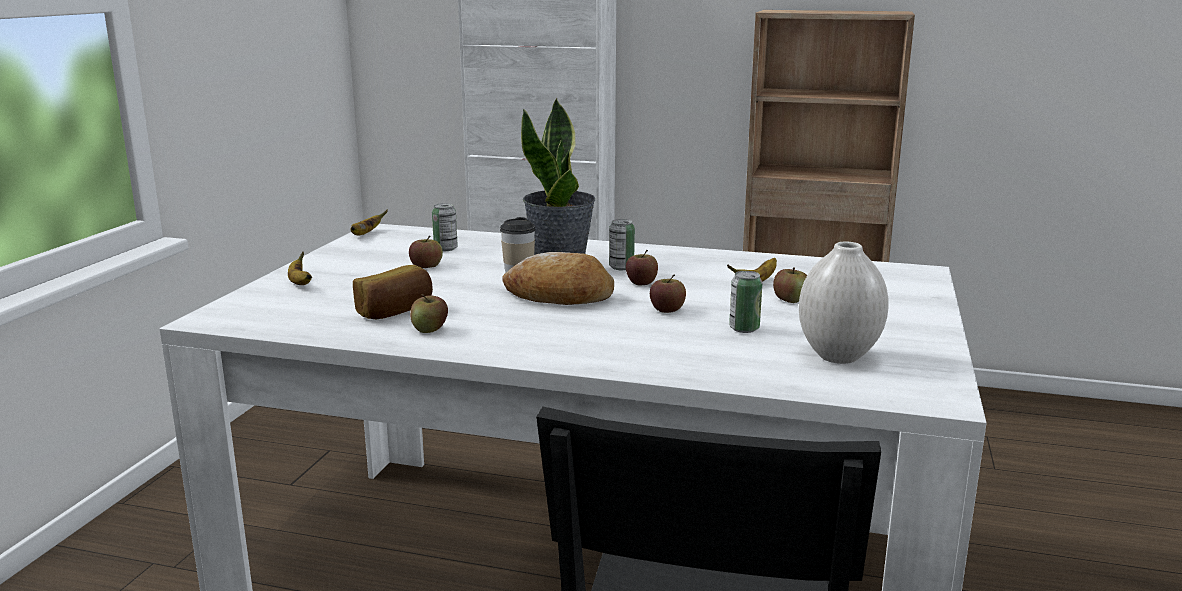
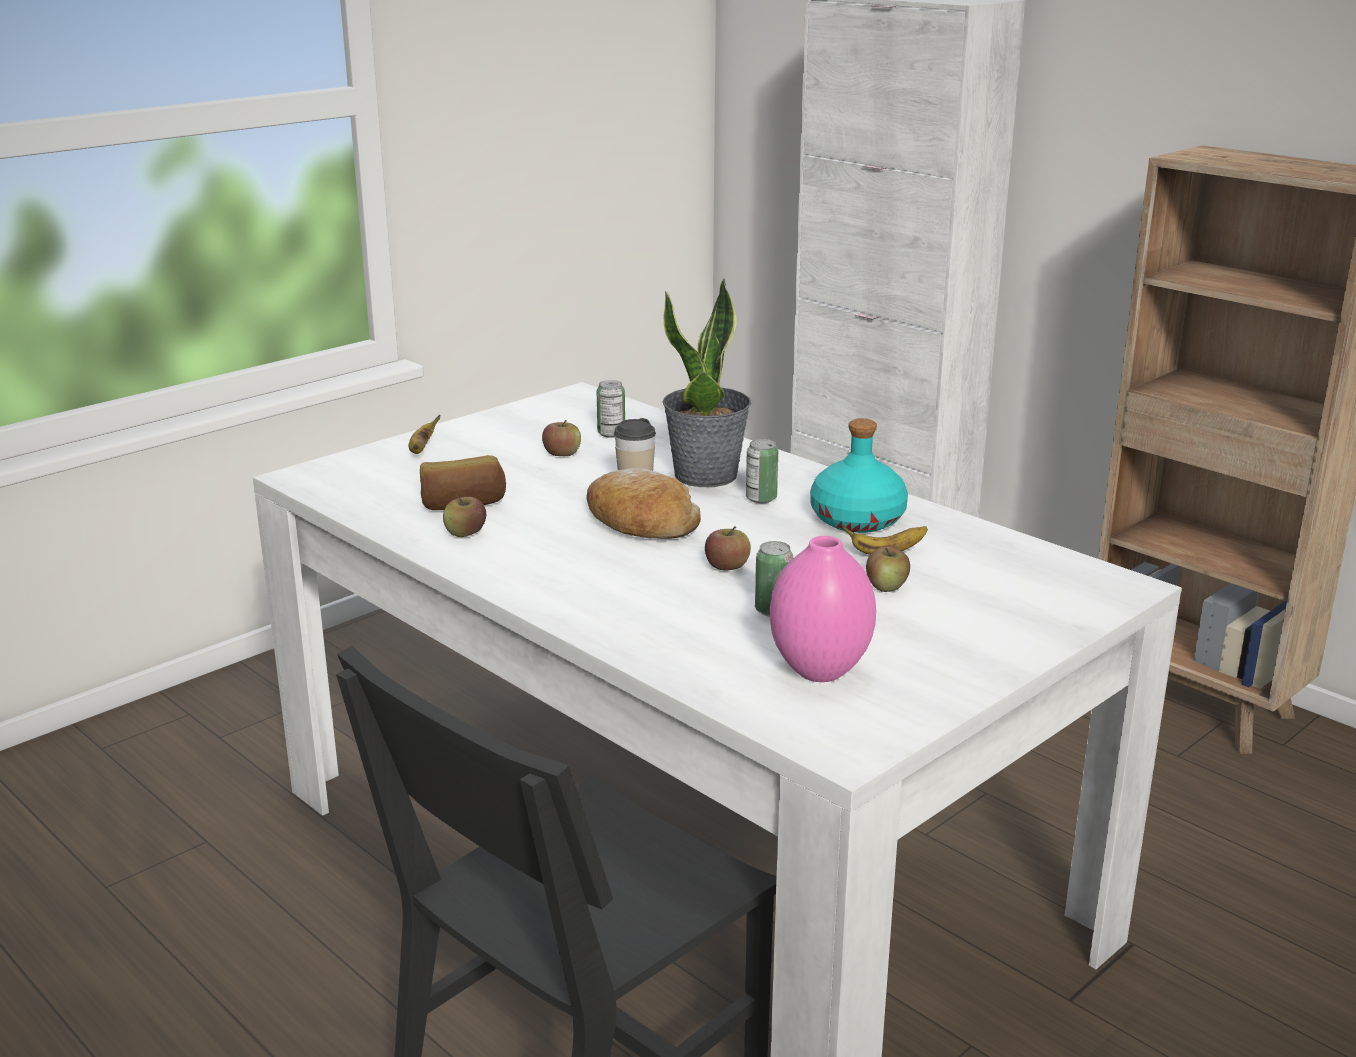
camera: 30 degrees right, 5 degrees up
(365, 234) = (558, 397): banana -> none
(641, 283) = (752, 524): apple -> none
(706, 268) = (857, 520): none -> turquoise bottle
(839, 357) = (820, 672): white vase -> pink vase

